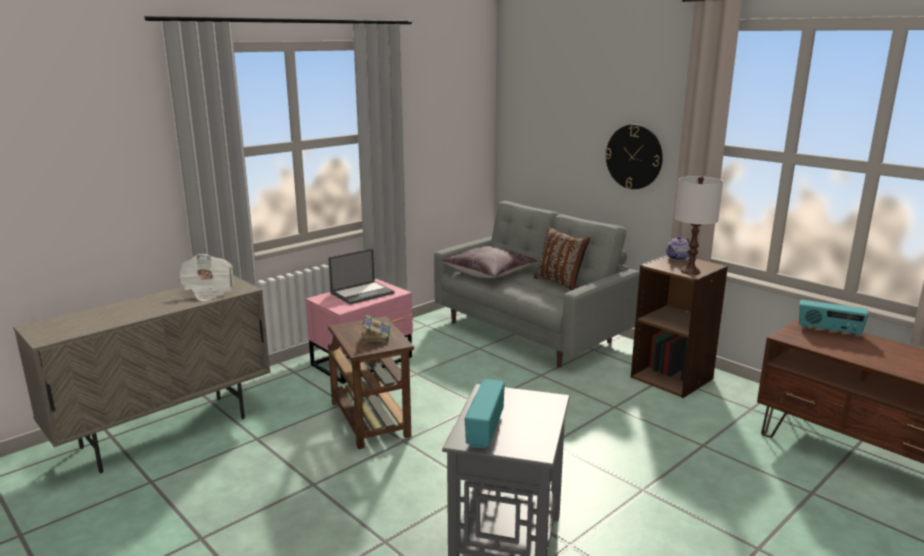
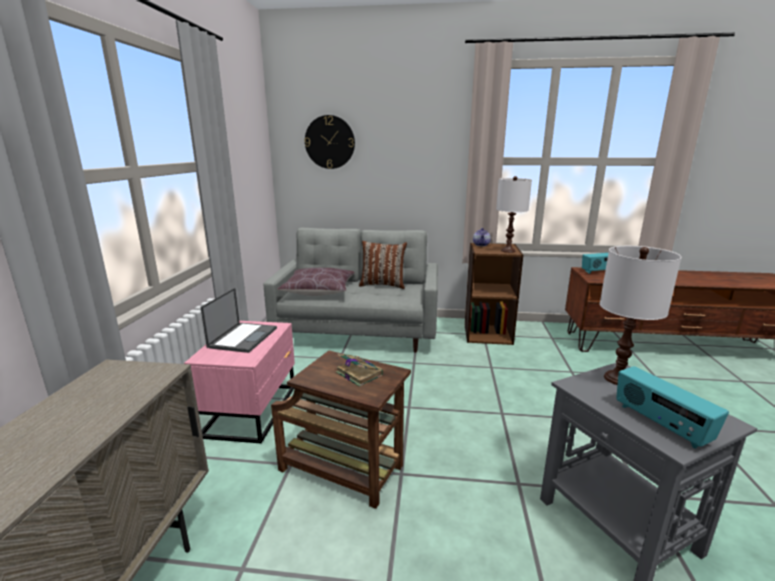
camera: 40 degrees left, 0 degrees up
(208, 291) = (105, 394): newspaper -> none
(530, 401) = (617, 379): none -> white table lamp
(634, 157) = (420, 174): wall clock -> wall clock (330, 142)

